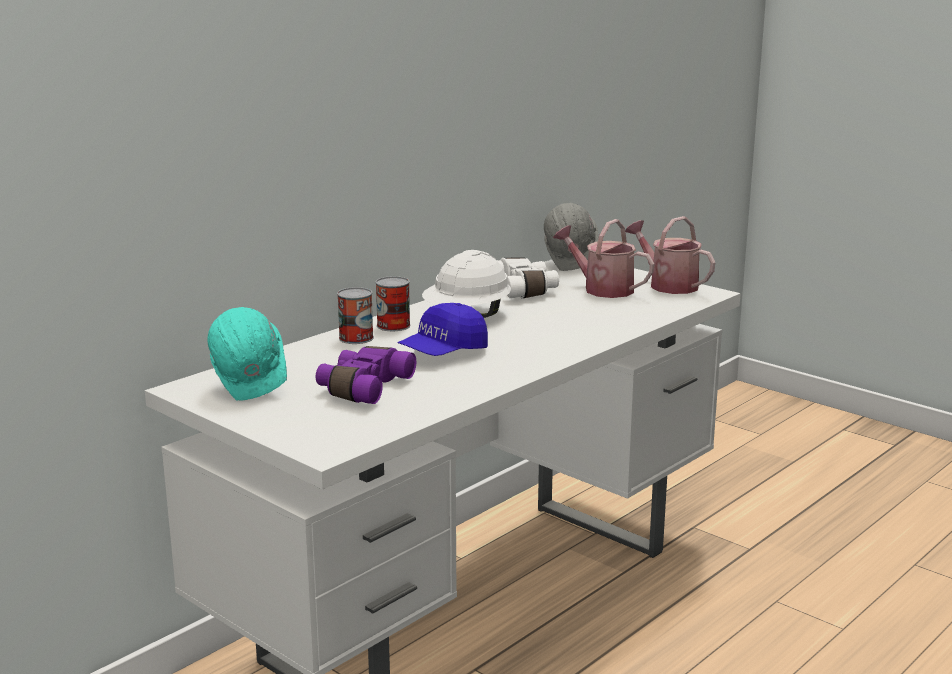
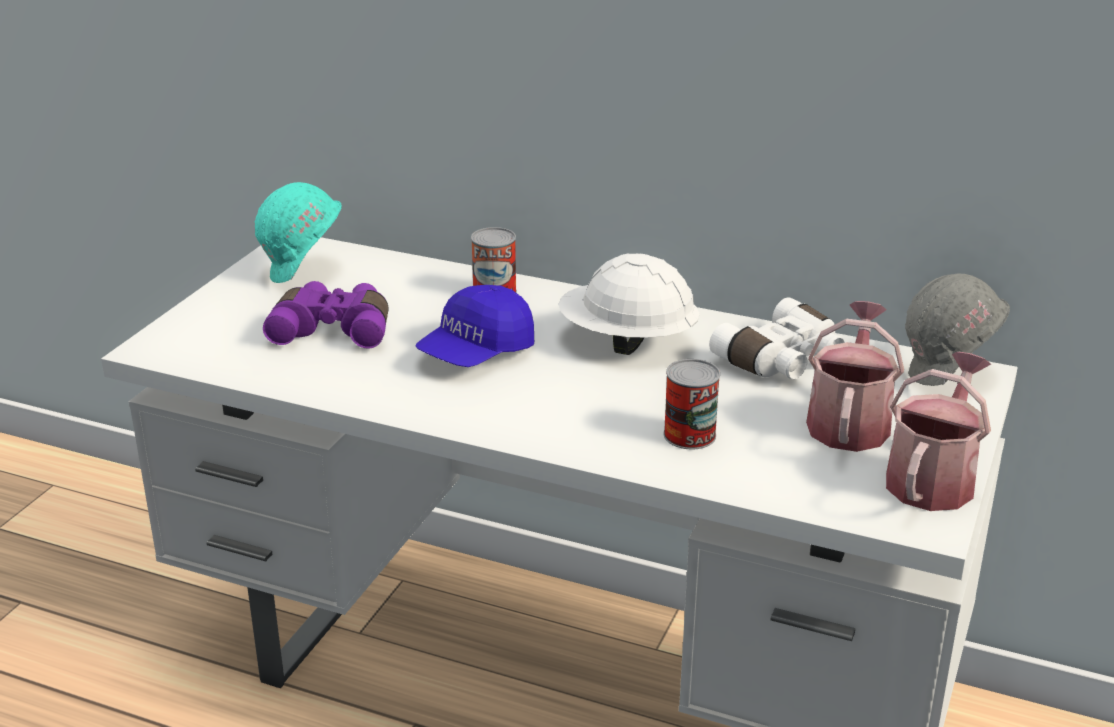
camera: 70 degrees right, 10 degrees up
(393, 325) = (555, 304): can -> can (689, 435)
(443, 353) = (476, 353): blue cap -> blue cap turned 75 degrees counterclockwise

